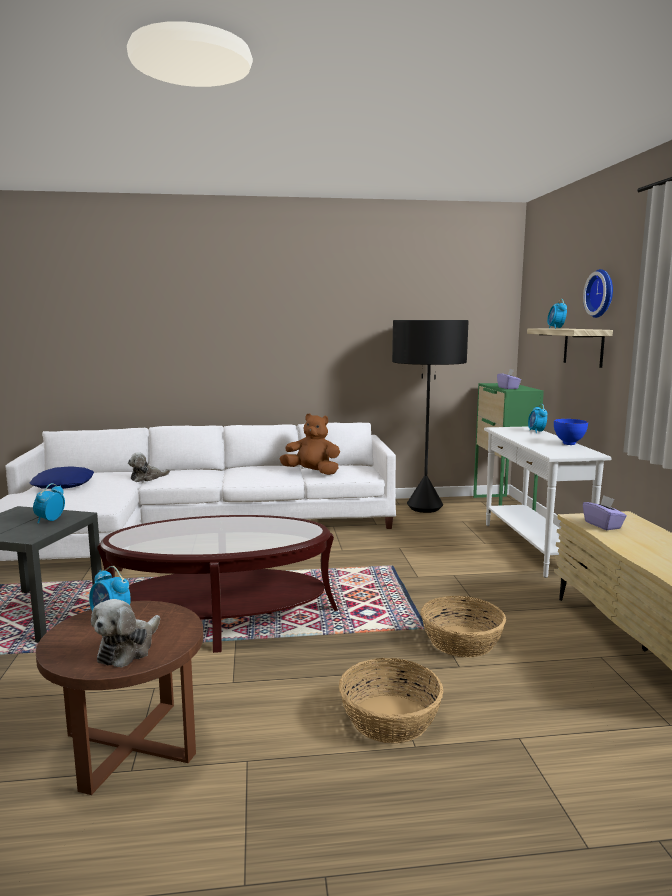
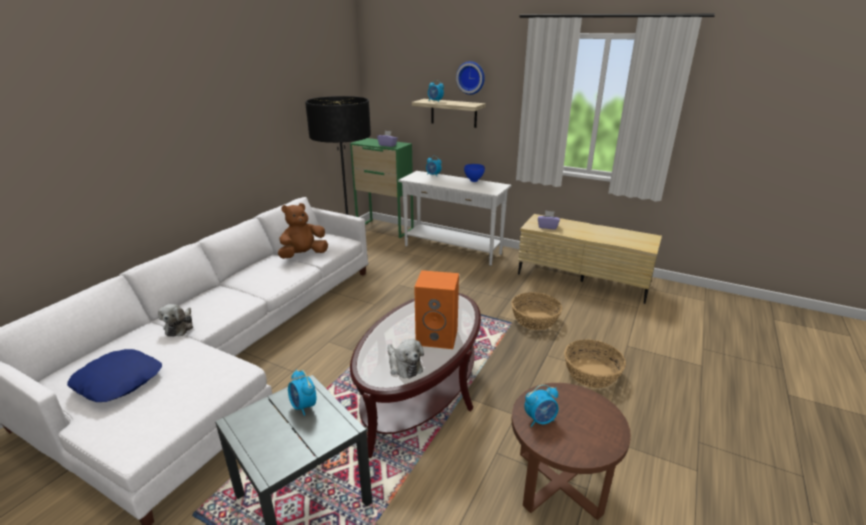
camera: 55 degrees left, 15 degrees up
(128, 649) = (593, 422): plush toy -> plush toy (404, 366)
(219, 541) = (438, 337): none -> orange speaker

